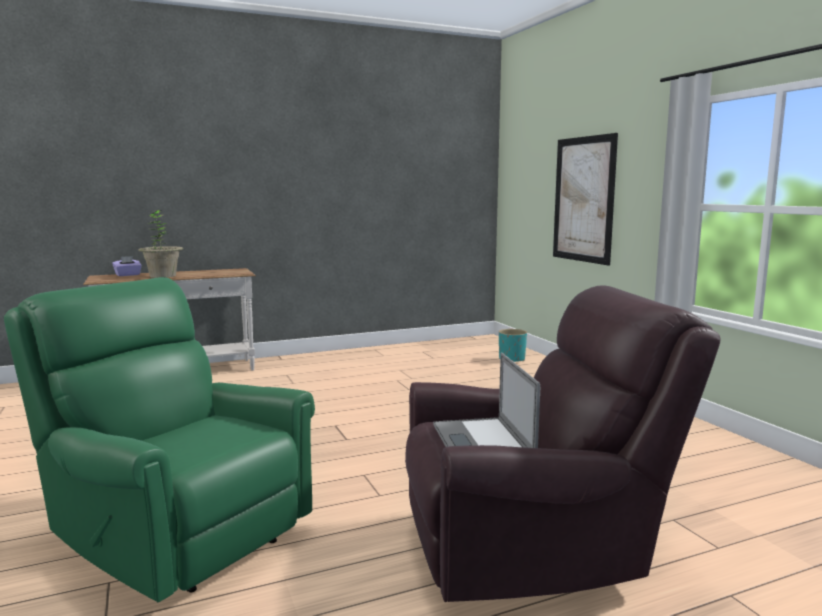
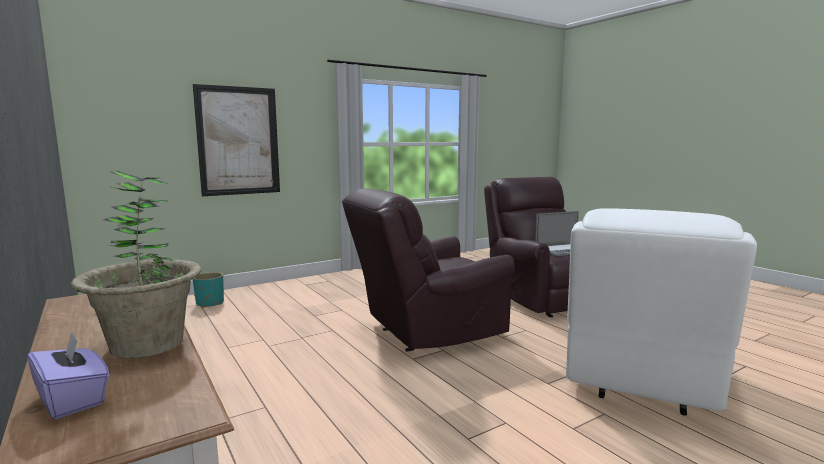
camera: 100 degrees left, 0 degrees up
(175, 531) = (639, 383): green armchair -> white armchair
(397, 435) = (426, 333): none -> brown armchair

